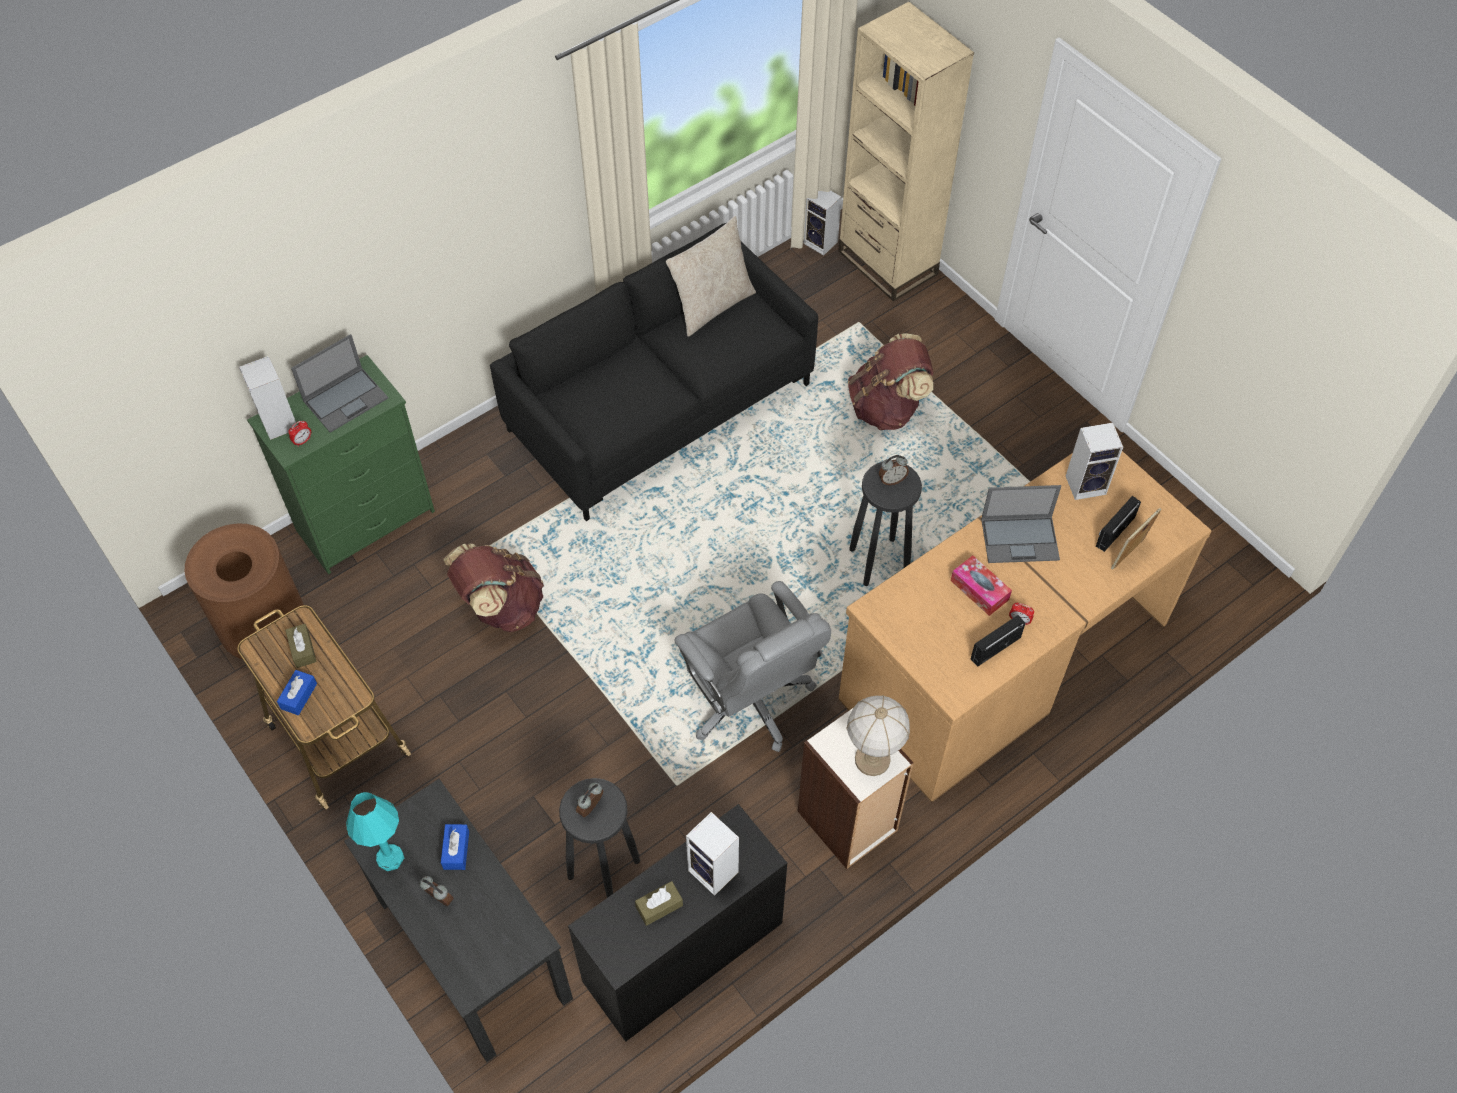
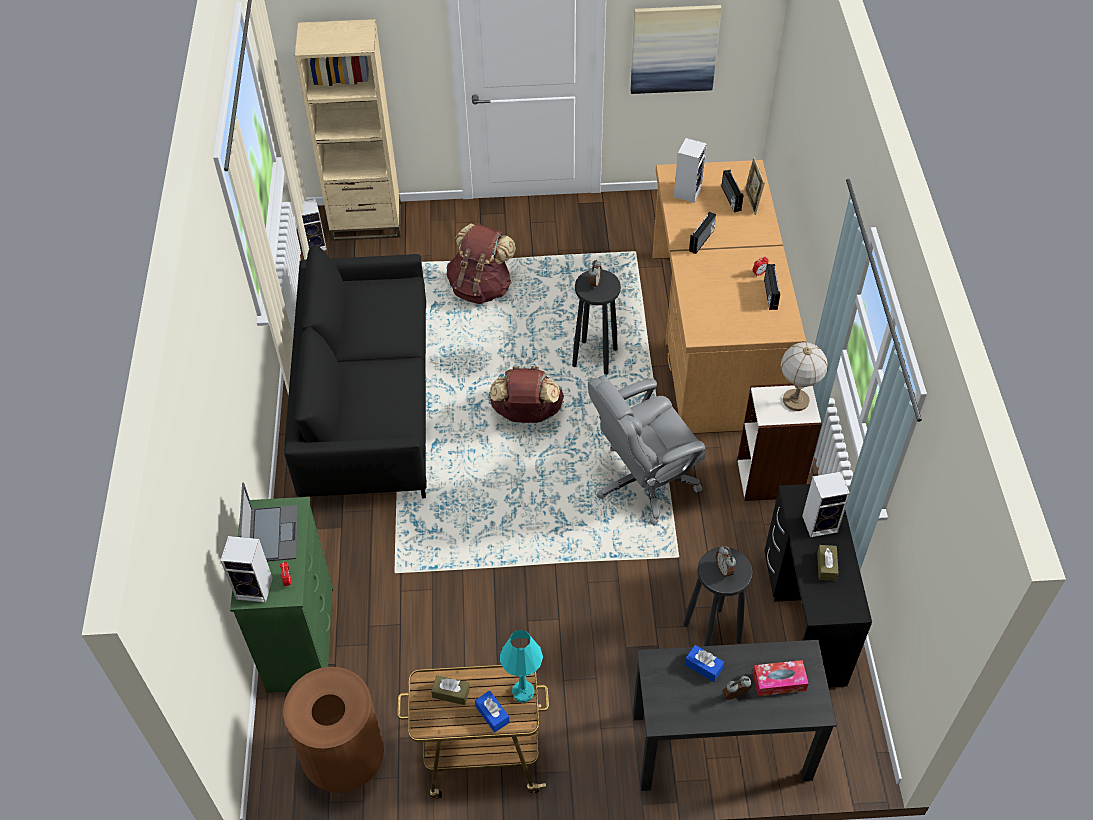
camera: 55 degrees left, 5 degrees down
(390, 858) = (682, 712): turquoise table lamp -> turquoise table lamp (523, 692)
(501, 607) = (454, 588): brown backpack -> brown backpack (526, 414)
(712, 305) = (350, 306): beige pillow -> none
(749, 699) = (644, 481): grey office chair -> grey office chair turned 150 degrees clockwise
(979, 590) = (723, 279): tissue box -> tissue box (779, 681)
(1020, 539) = (702, 241): laptop -> radio
(1252, 332) = (674, 48): none -> picture

